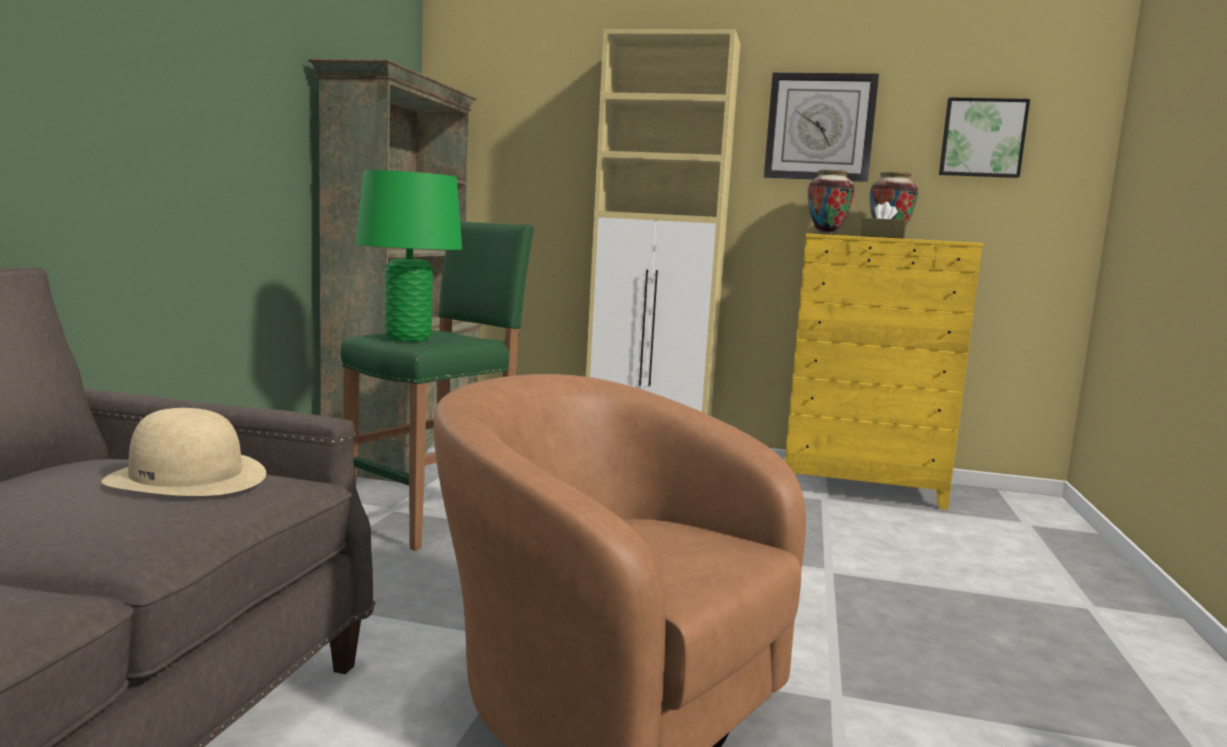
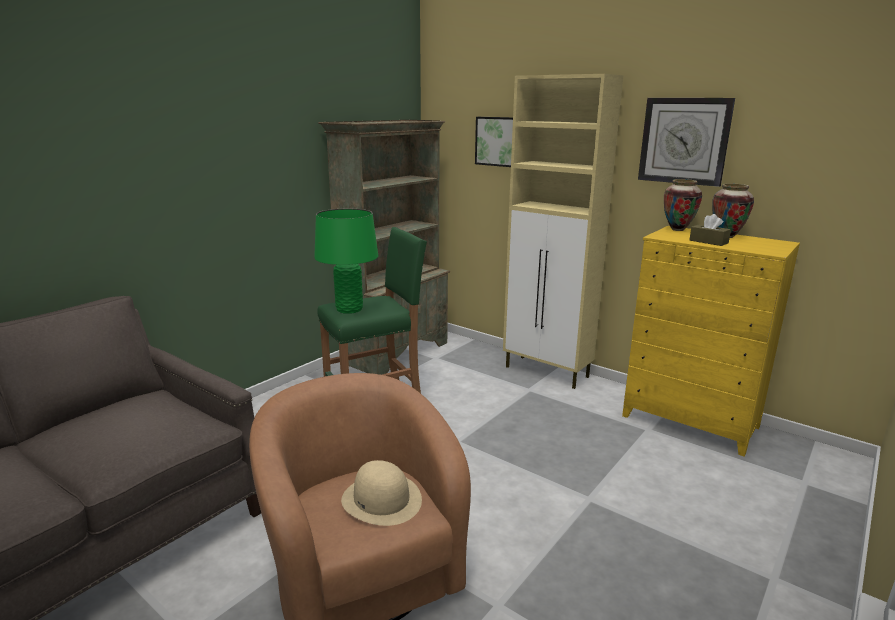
camera: 25 degrees right, 10 degrees up
(187, 477) = (159, 422): beige hat -> beige hat (382, 500)
(982, 138) = (825, 153): picture -> picture (497, 141)

